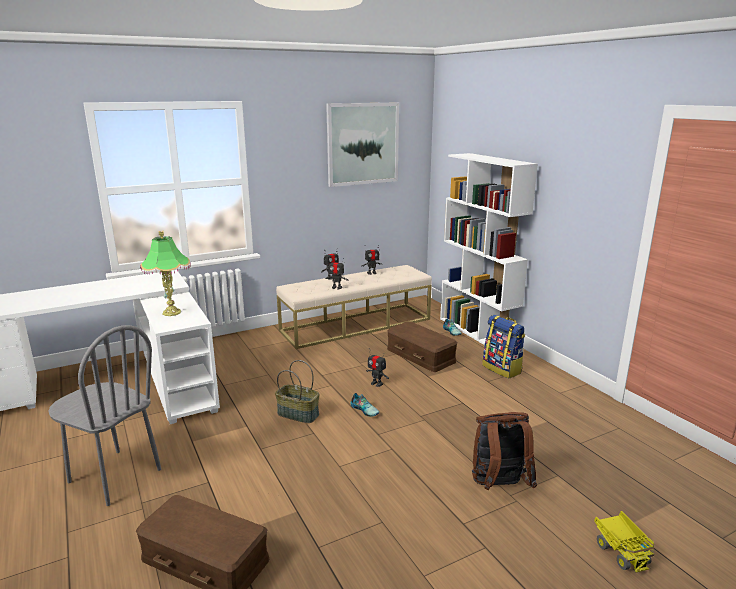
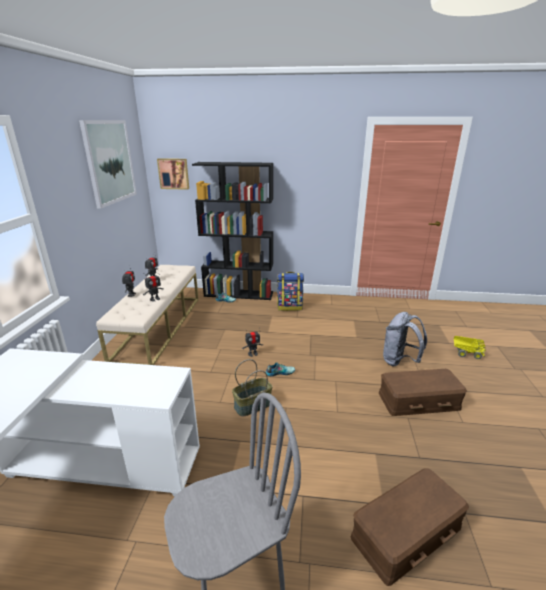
camera: 55 degrees left, 5 degrees up
(171, 312) = (125, 384): table lamp -> none
(421, 355) = (239, 322): brown storage box -> brown storage box (418, 400)
(449, 164) = (174, 173): none -> picture
(478, 332) = (239, 294): white bookcase -> black bookcase
(498, 486) = (399, 361): brown backpack -> grey backpack

